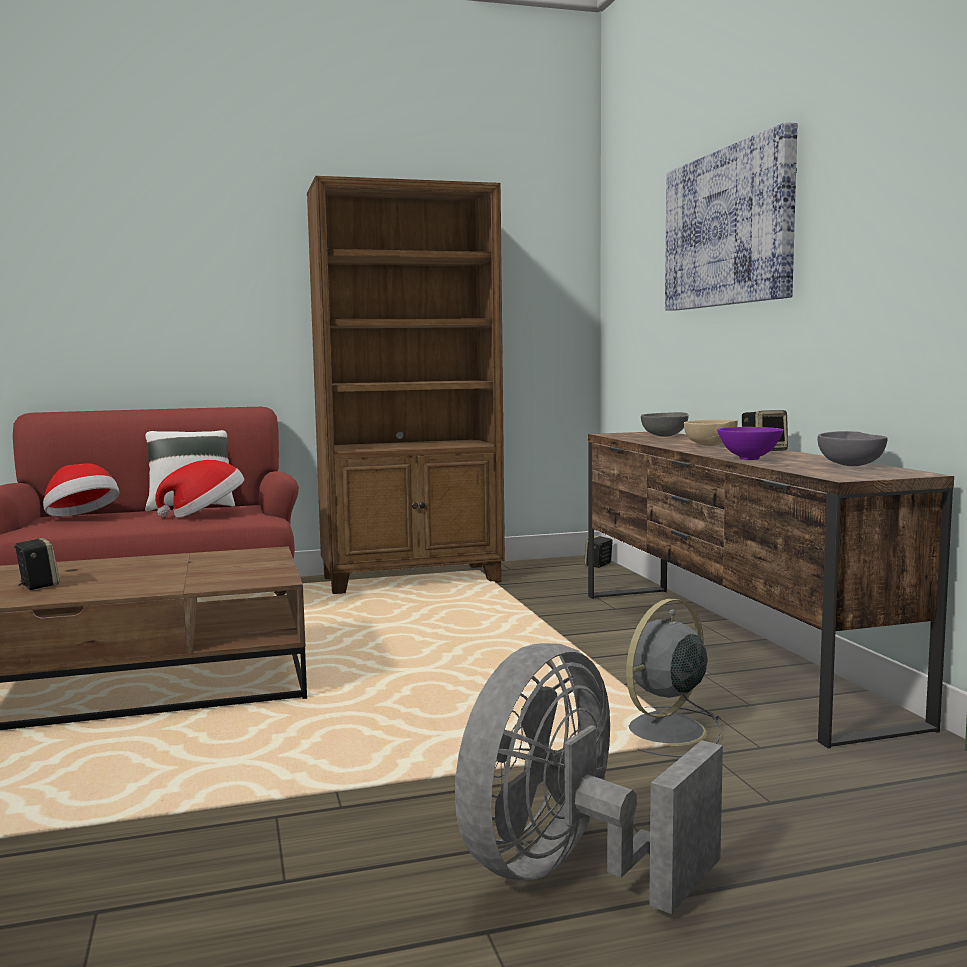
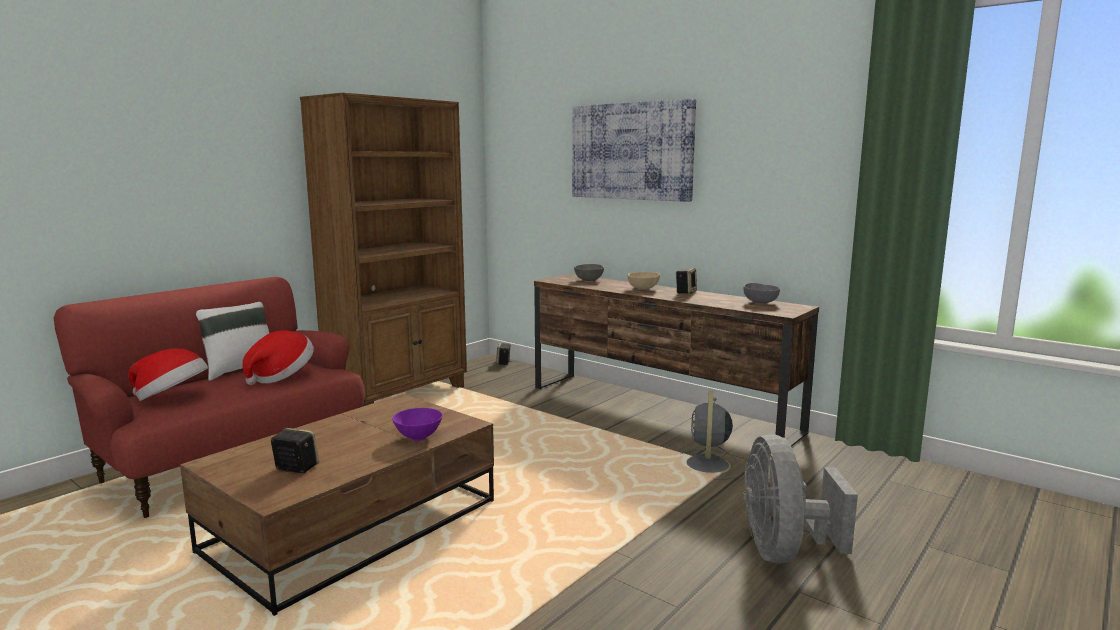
camera: 35 degrees left, 5 degrees up
(749, 458) = (700, 301): purple bowl -> purple bowl (418, 437)

